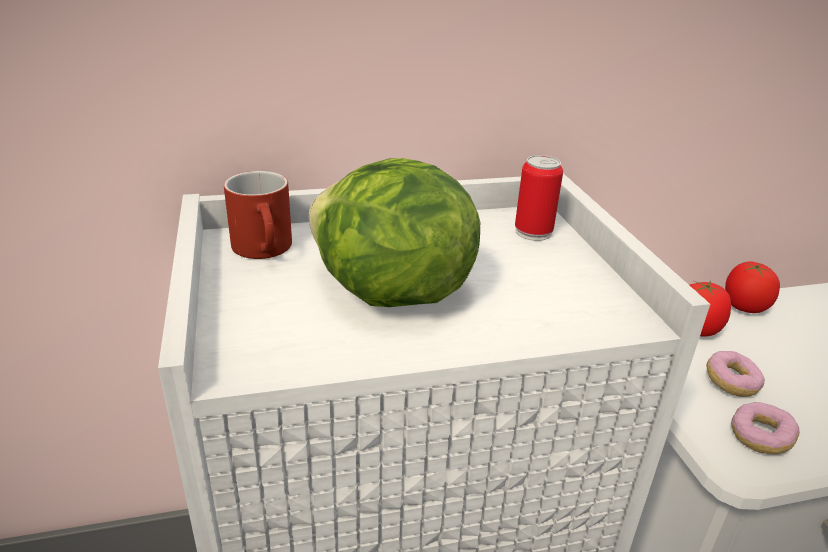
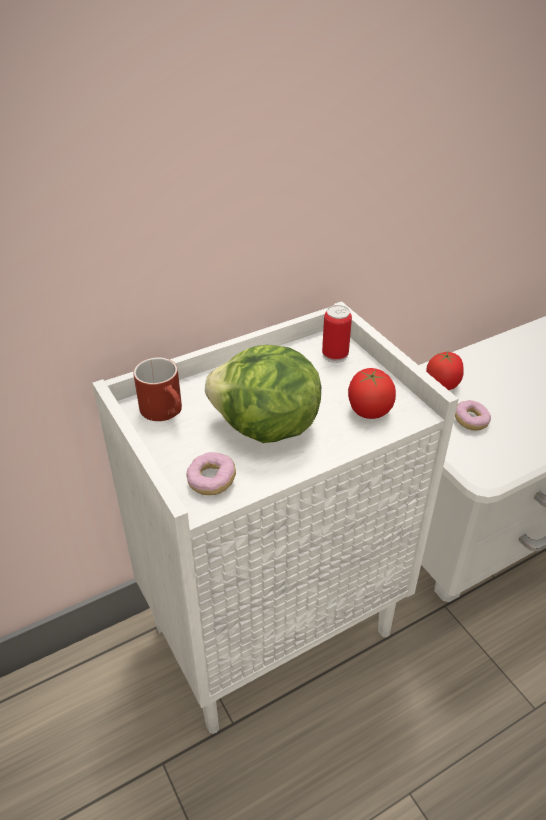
camera: 15 degrees left, 10 degrees up
(743, 307) = (470, 359): tomato -> tomato (368, 411)
(760, 437) = (492, 456): donut -> donut (211, 481)

